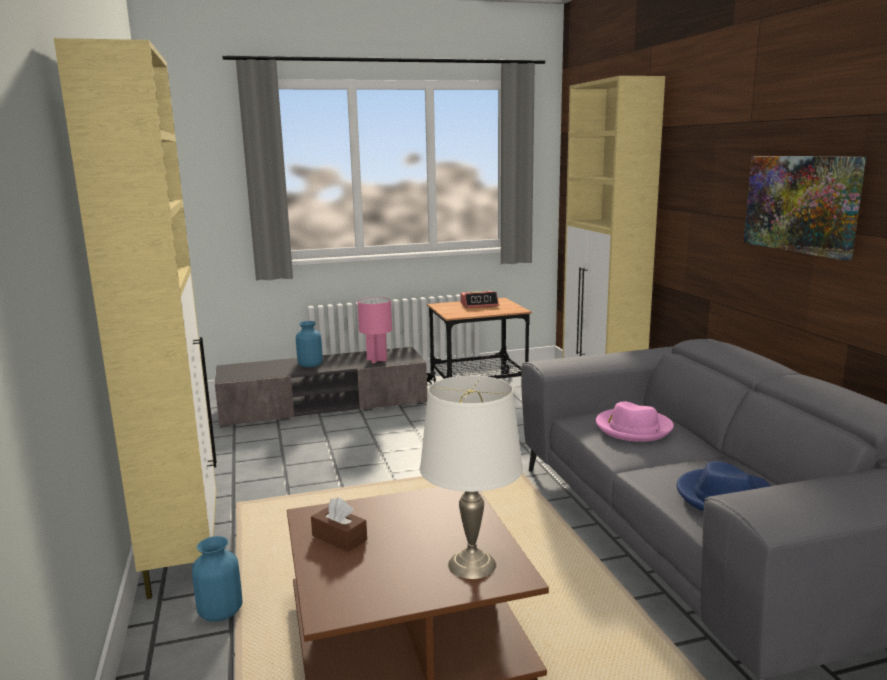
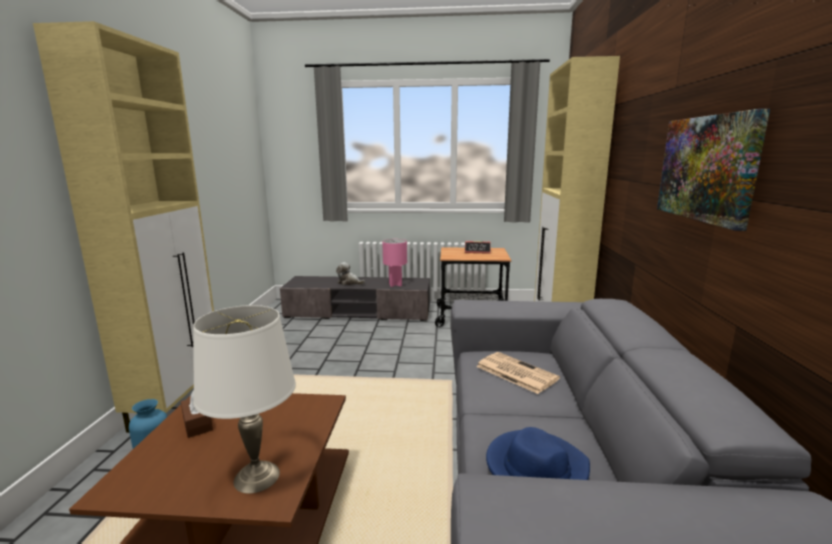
camera: 20 degrees right, 0 degrees up
(310, 365) = (349, 282): blue vase -> plush toy
(633, 428) = (515, 372): pink hat -> newspaper

